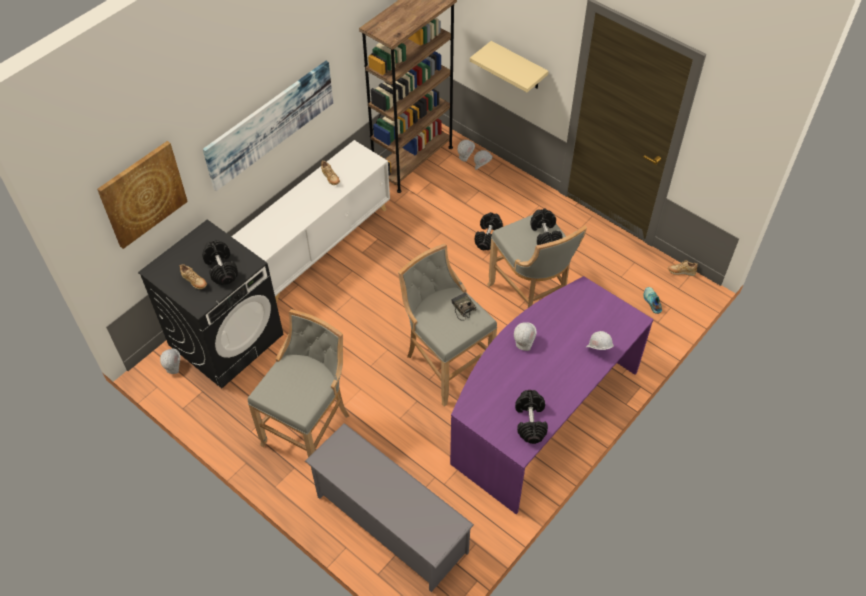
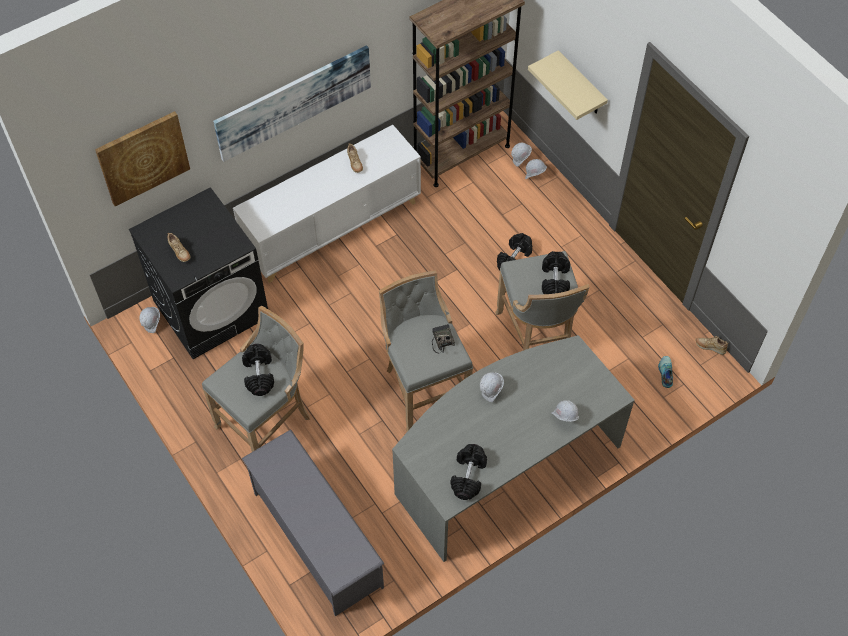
camera: 15 degrees right, 5 degrees up
(221, 268) = (209, 244): black dumbbell -> black dumbbell (259, 374)
(541, 413) = (504, 465): purple desk -> grey desk

